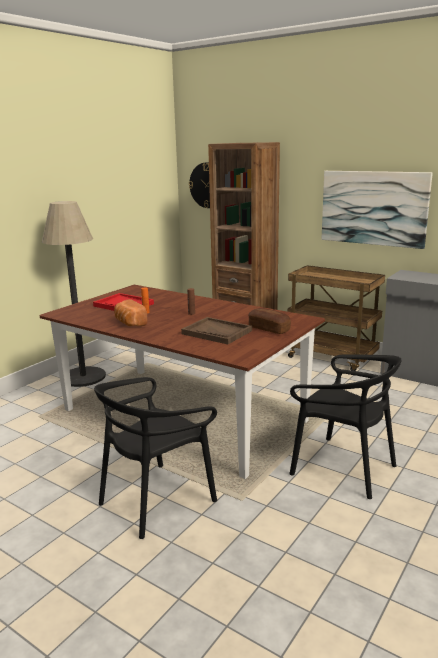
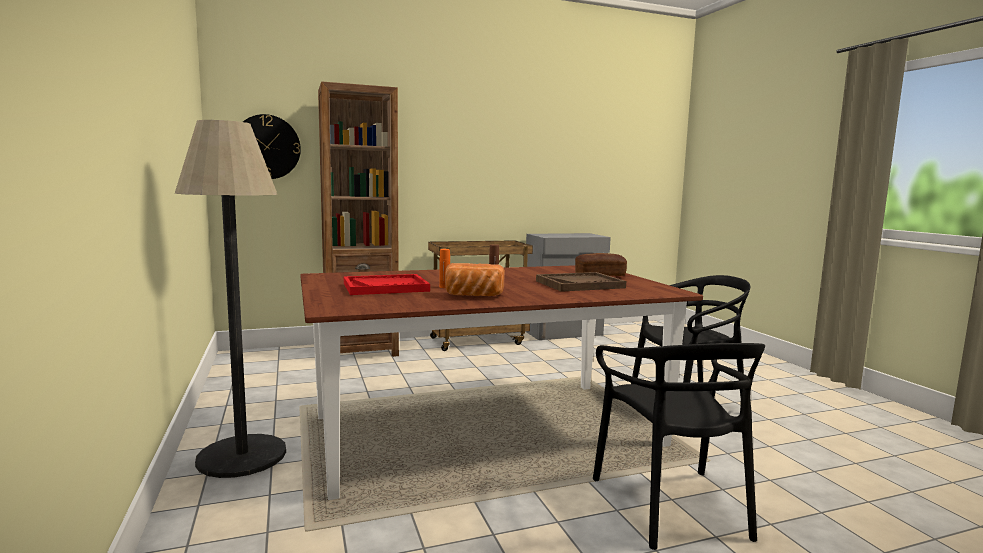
camera: 55 degrees left, 10 degrees down
(373, 208) = (496, 173): picture -> none

